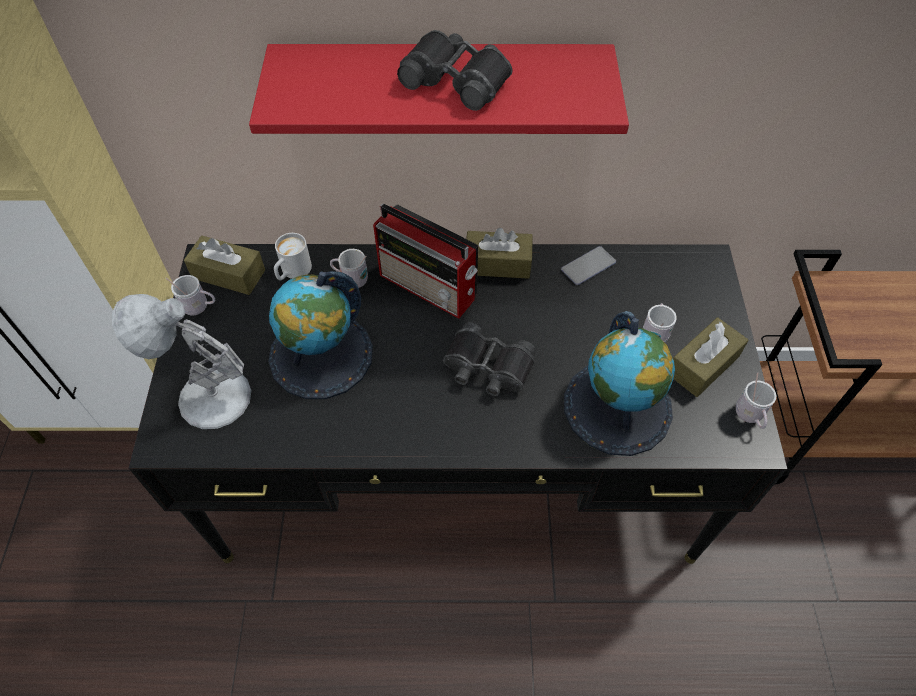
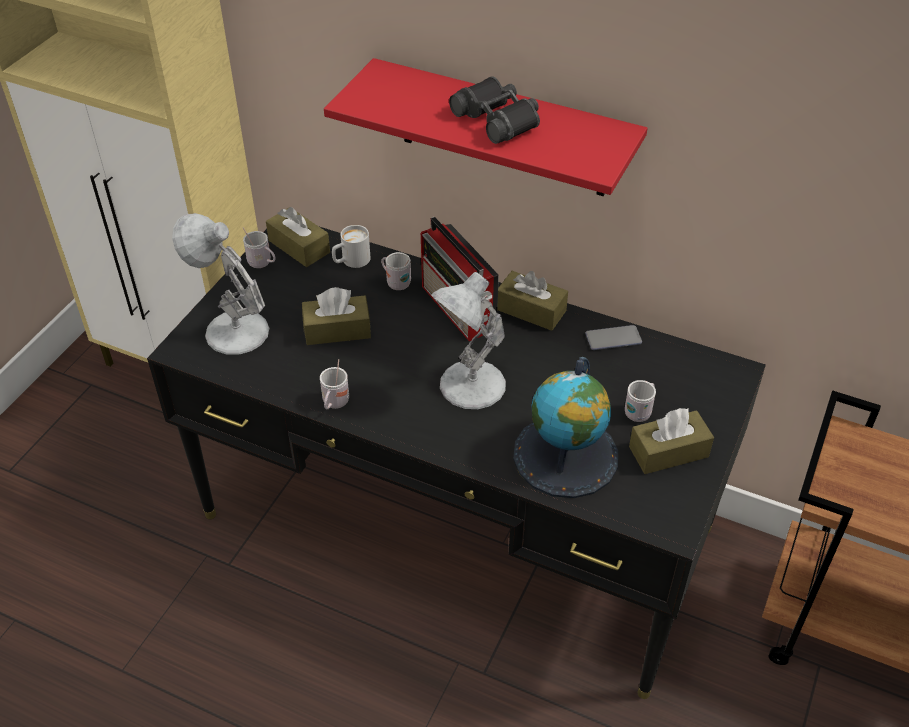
camera: 25 degrees right, 10 degrees down
(321, 355) = (337, 330): globe -> brown tissue box
(487, 368) = (470, 386): black binoculars -> white table lamp
(750, 417) = (685, 507): white mug -> white mug (334, 404)

